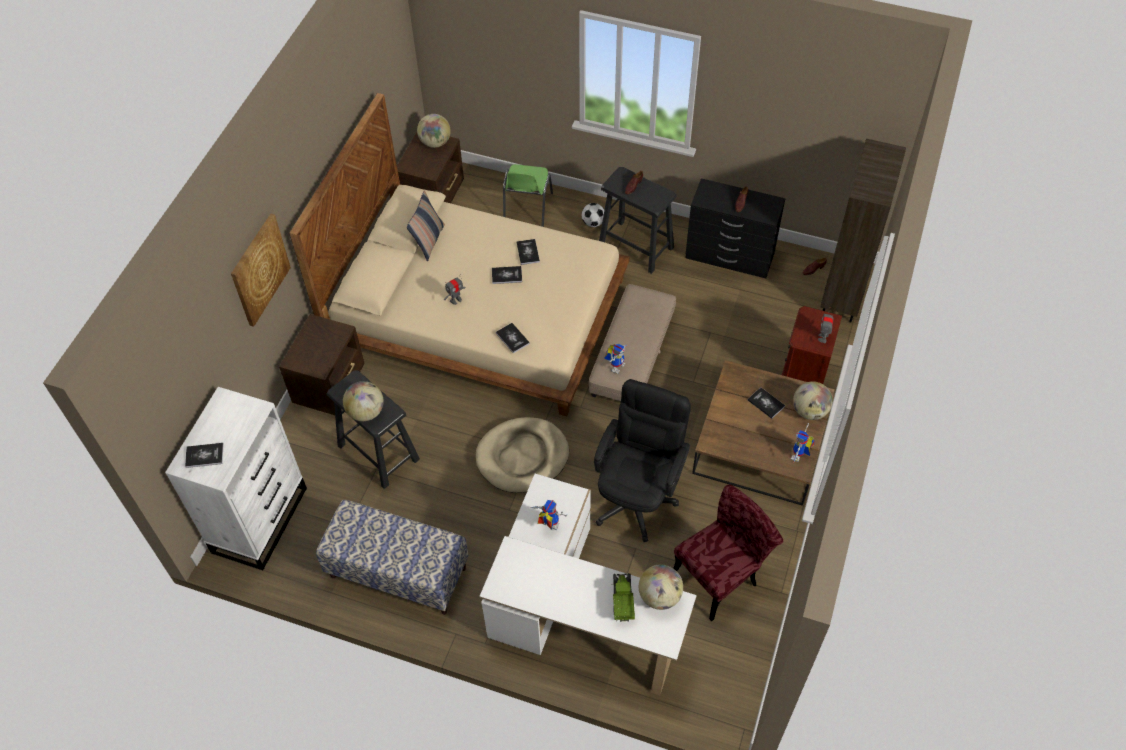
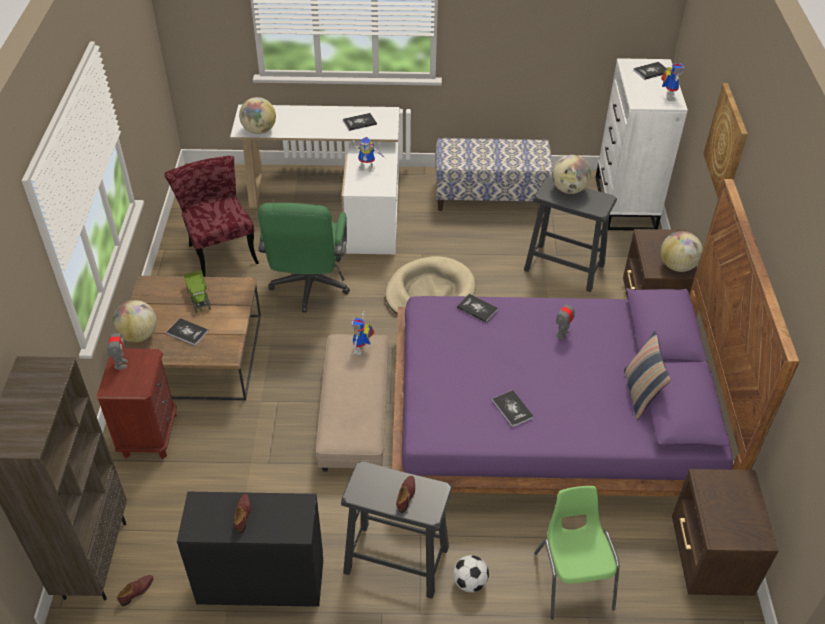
camera: 160 degrees right, 10 degrees down
(435, 142) = (735, 531): globe -> globe (677, 266)
(479, 312) = (550, 417): beige bed -> purple bed
(507, 275) = (521, 373): book -> book (359, 122)
(622, 600) = (288, 123): toy truck -> toy truck (199, 297)
(638, 494) = (309, 288): black office chair -> green office chair
(721, 574) = (220, 249): red chair -> red chair turned 120 degrees clockwise
(799, 456) = (149, 293): toy robot -> toy robot (667, 95)

